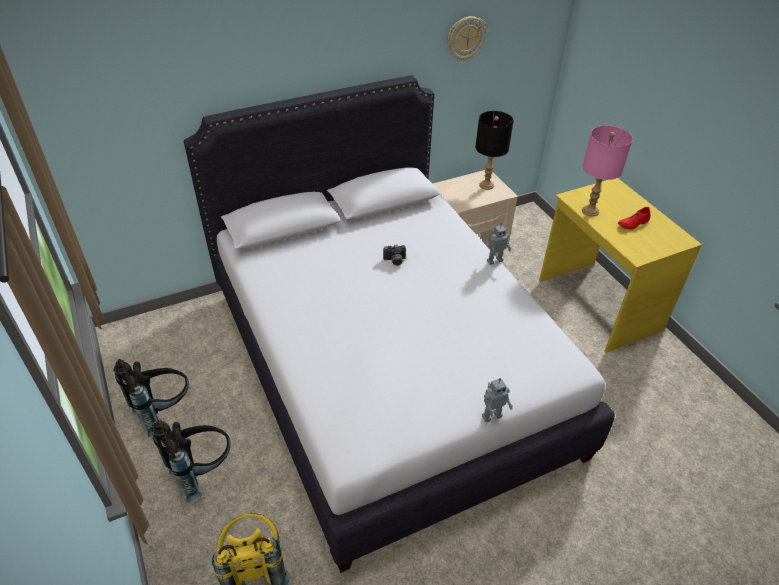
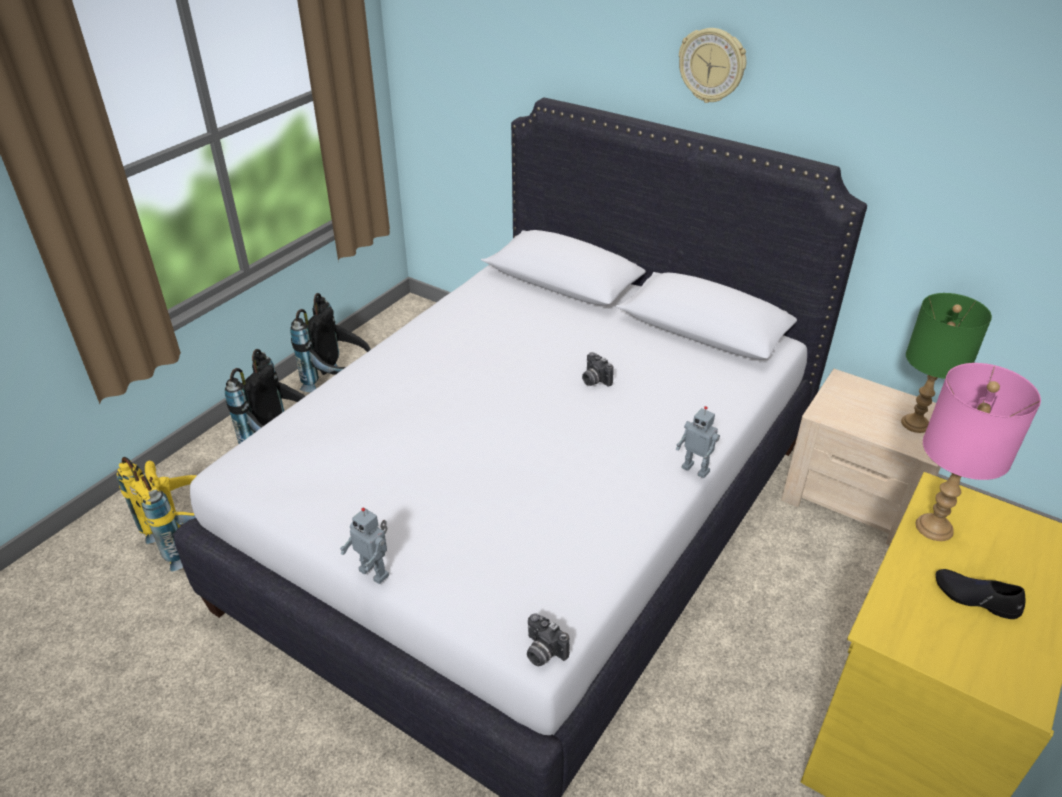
camera: 60 degrees right, 5 degrees down
(465, 38) = (964, 146): wall clock -> wall clock (712, 65)
(487, 185) = (915, 424): black table lamp -> green table lamp
(584, 370) = (542, 652): none -> camera
(633, 223) = (975, 598): red shoe -> black shoe

